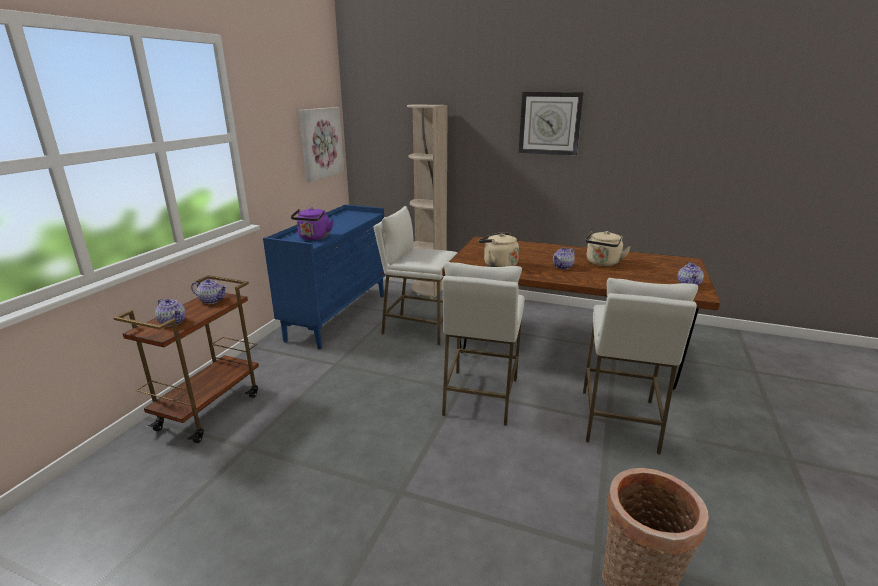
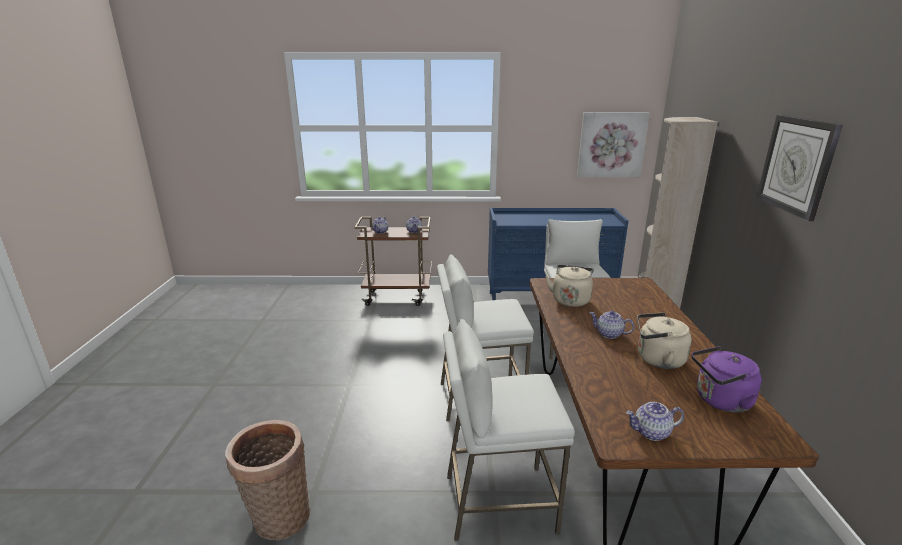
camera: 70 degrees right, 0 degrees up
(313, 238) = (520, 220): purple kettle -> purple kettle (720, 401)

